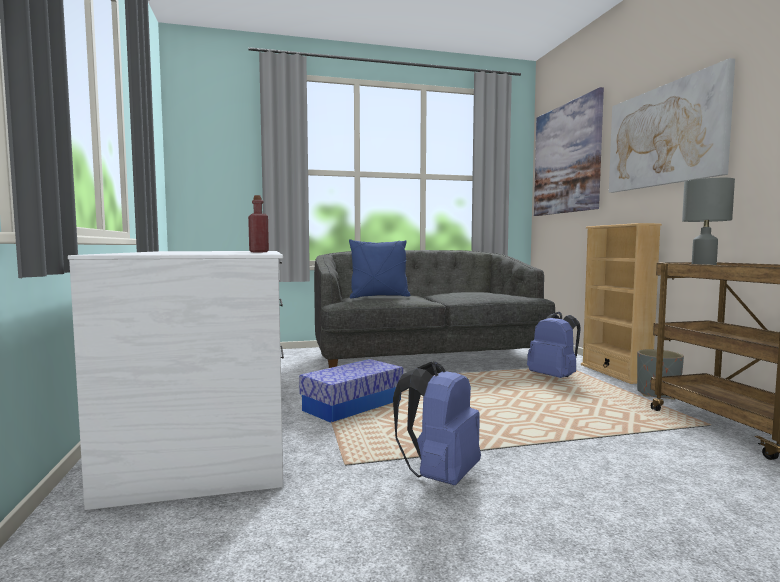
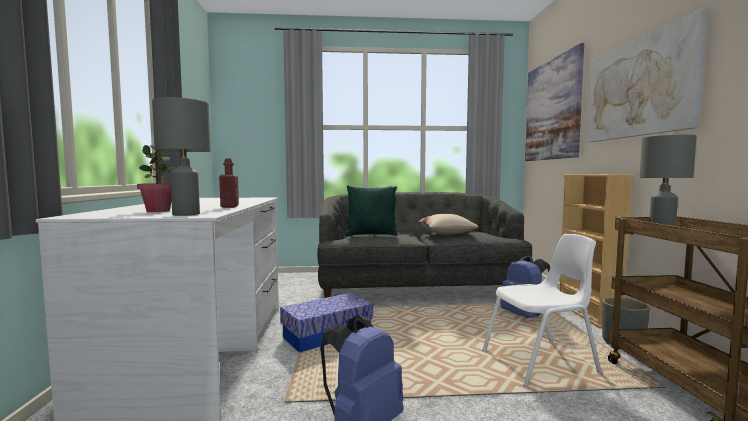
camera: 10 degrees right, 0 degrees up
(189, 253) = (158, 211): none -> potted plant
(237, 253) = (185, 214): none -> grey table lamp
(379, 297) = (371, 235): blue pillow -> green pillow
(463, 294) = (447, 234): none -> beige pillow
(589, 414) = (541, 362): none -> white chair

